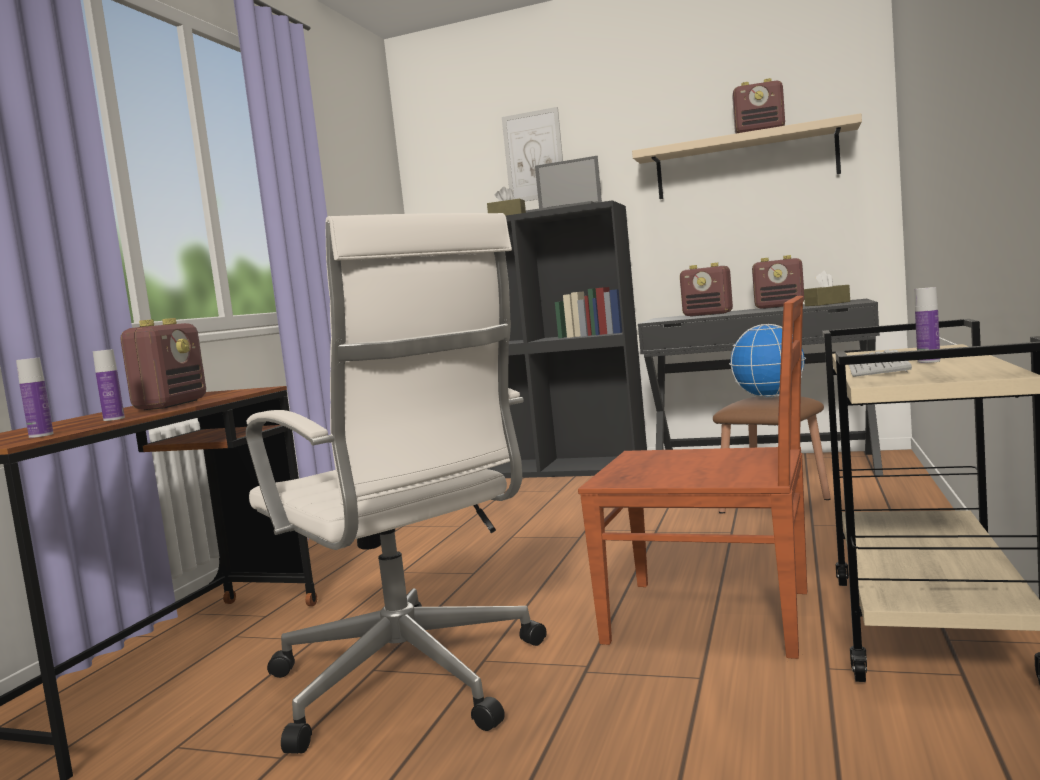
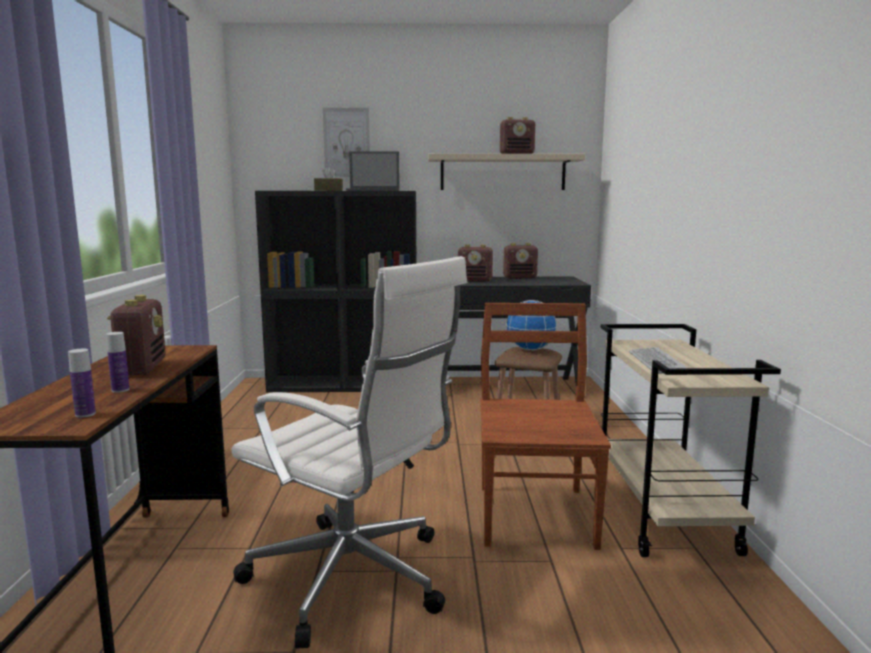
camera: 20 degrees left, 5 degrees up
(715, 617) = (535, 513): brown chair -> brown chair turned 90 degrees counterclockwise
(827, 304) = (555, 281): brown tissue box -> none
(928, 361) = (683, 360): bottle -> none

